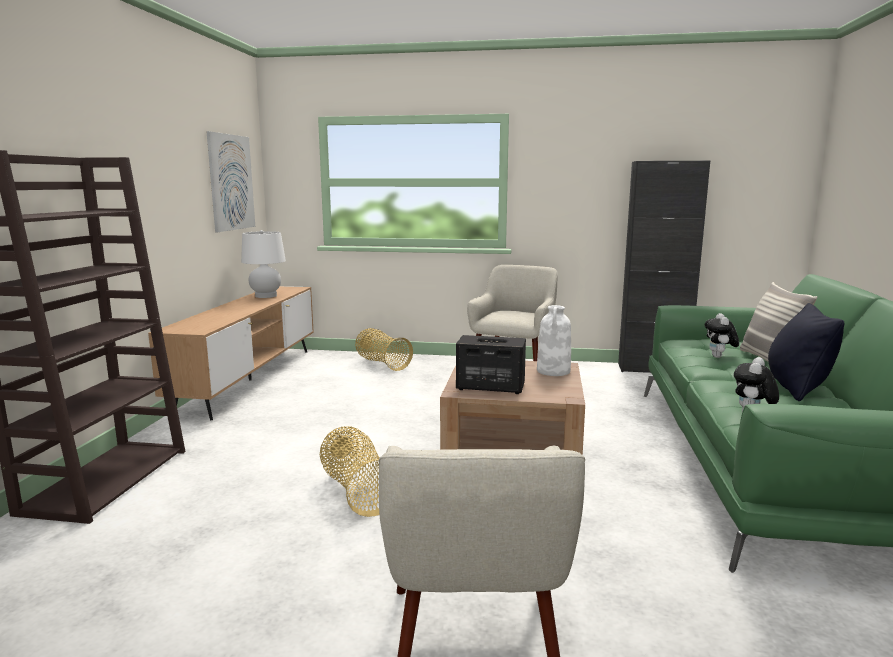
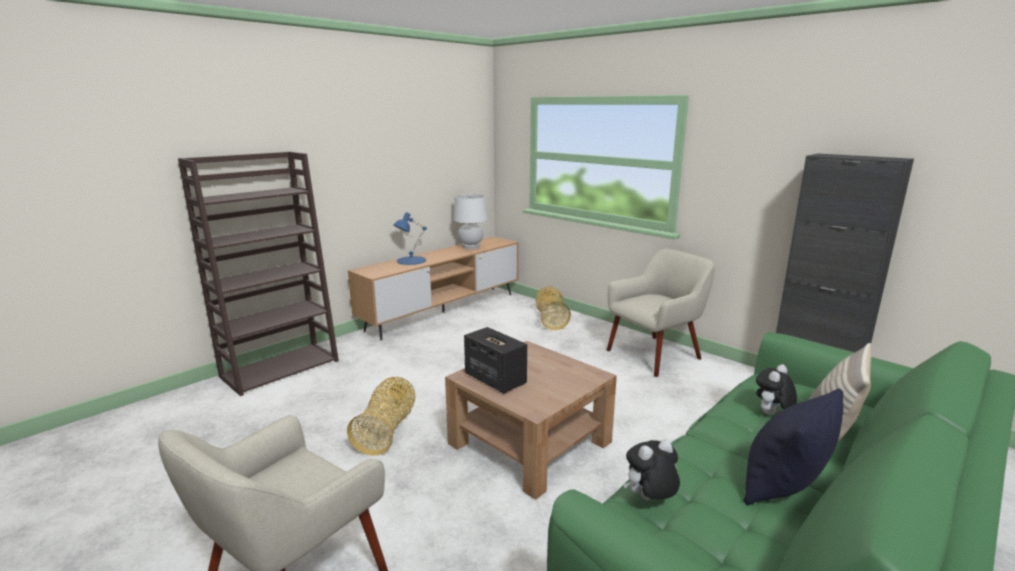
camera: 35 degrees right, 5 degrees up
(217, 314) = (411, 260): none -> blue table lamp
(231, 182) = (451, 155): picture -> none
(553, 371) = (576, 378): white vase -> none

